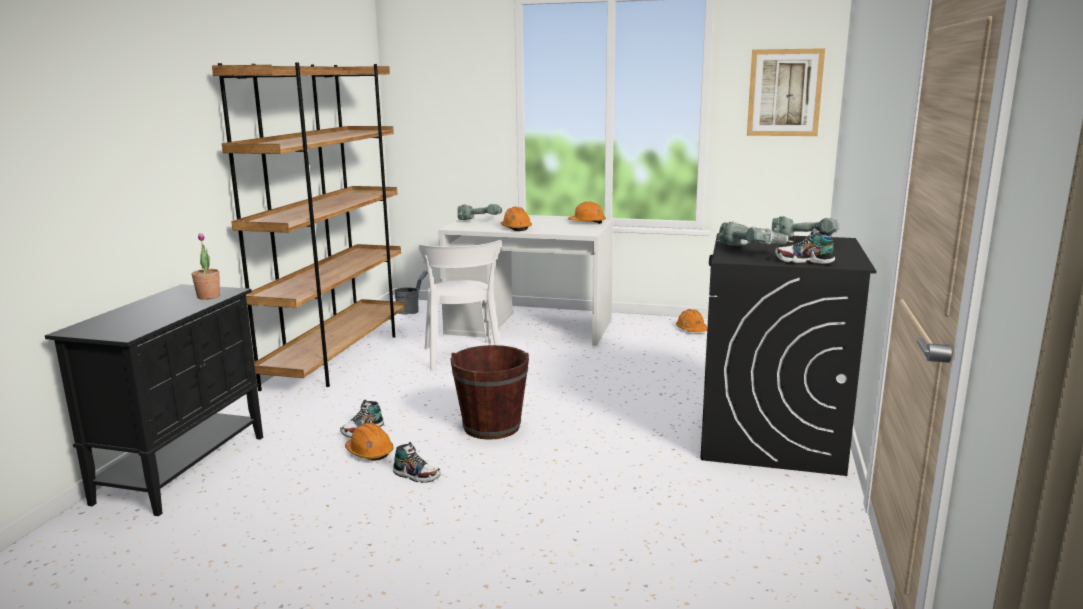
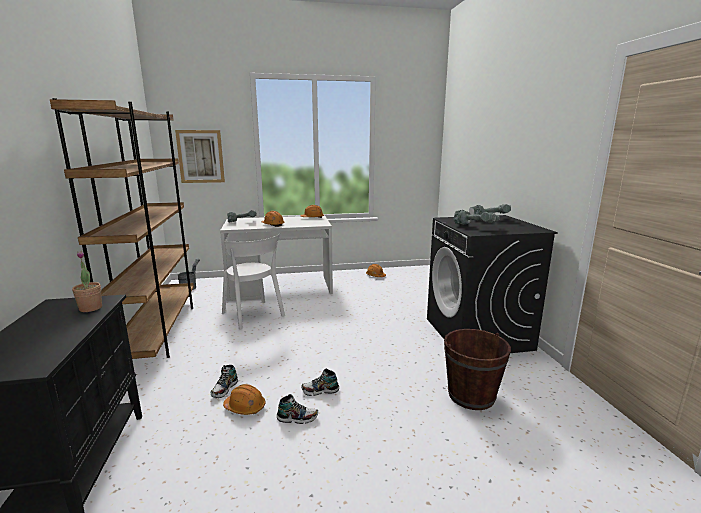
camera: 25 degrees left, 0 degrees up
(491, 427) = (317, 364): brown bucket -> brown bucket (471, 395)
(784, 93) = (414, 137): picture -> picture (200, 156)
(804, 262) = (515, 230): shoe -> shoe (320, 391)

